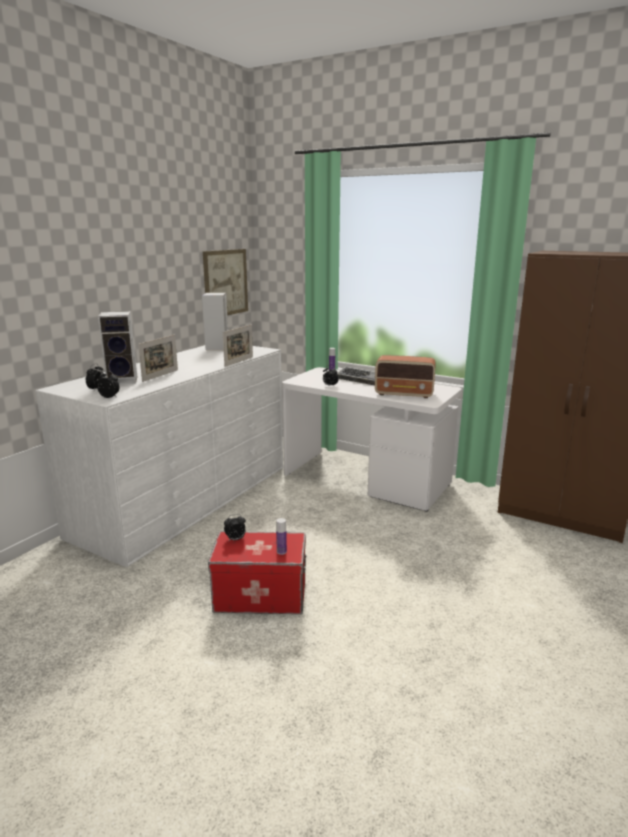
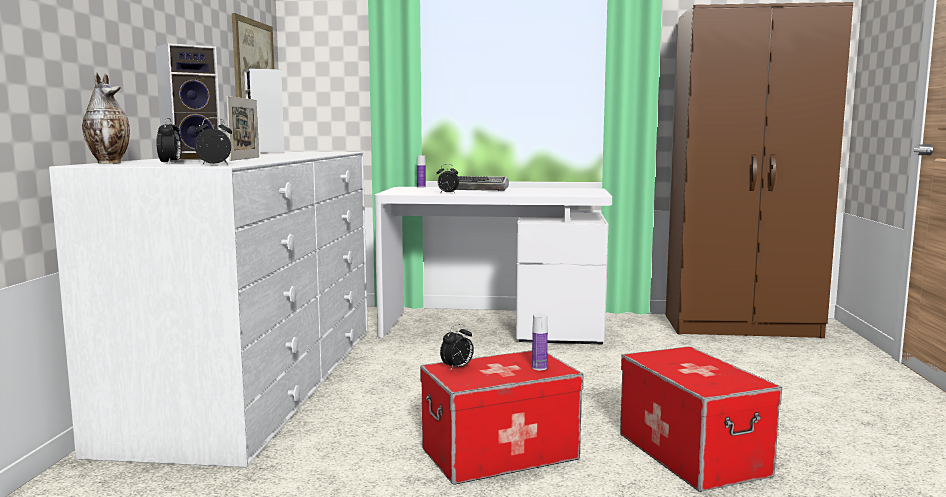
camera: 25 degrees left, 10 degrees down
(75, 382) = (109, 162): none -> vase
(239, 361) = (333, 154): picture frame -> none
(376, 631) = (691, 454): none -> storage box
(404, 394) = (552, 193): radio -> none

